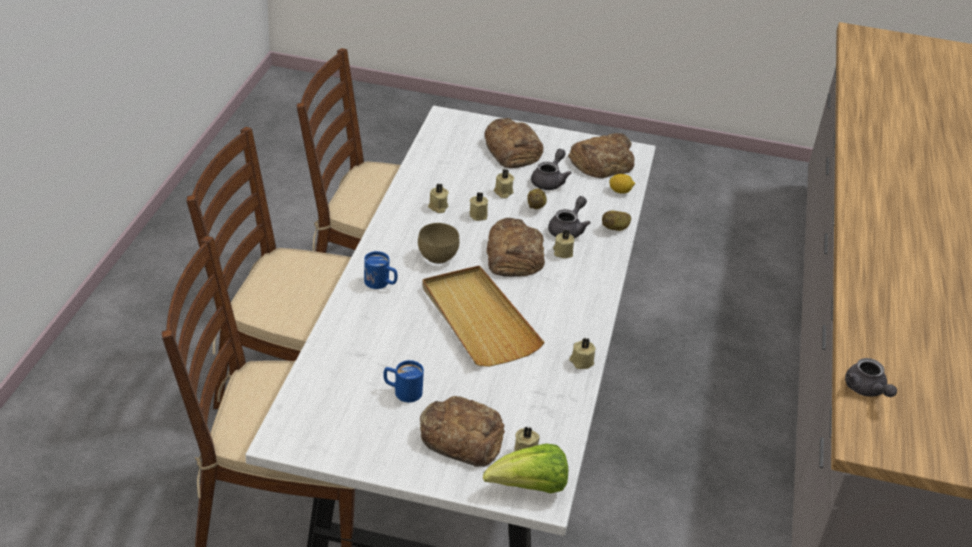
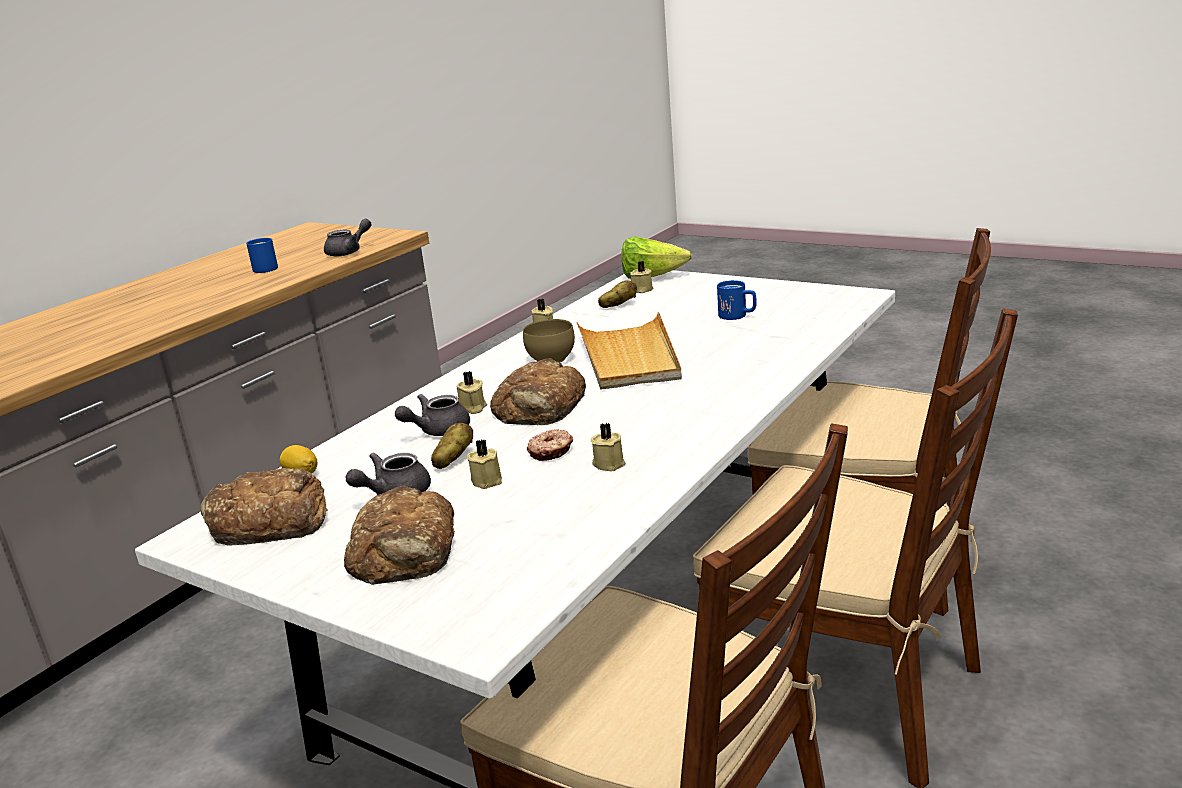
camera: 155 degrees left, 15 degrees down
(381, 283) = (733, 385): blue mug -> blue mug (263, 268)
(436, 256) = (647, 408): brown bowl -> brown bowl (553, 360)
(461, 437) = (693, 295): bread -> none
(479, 214) = (551, 452): beige candle -> donut
(615, 228) = (370, 431): potato -> potato (618, 305)
(866, 390) = (349, 252): grey teapot -> grey teapot turned 45 degrees clockwise

